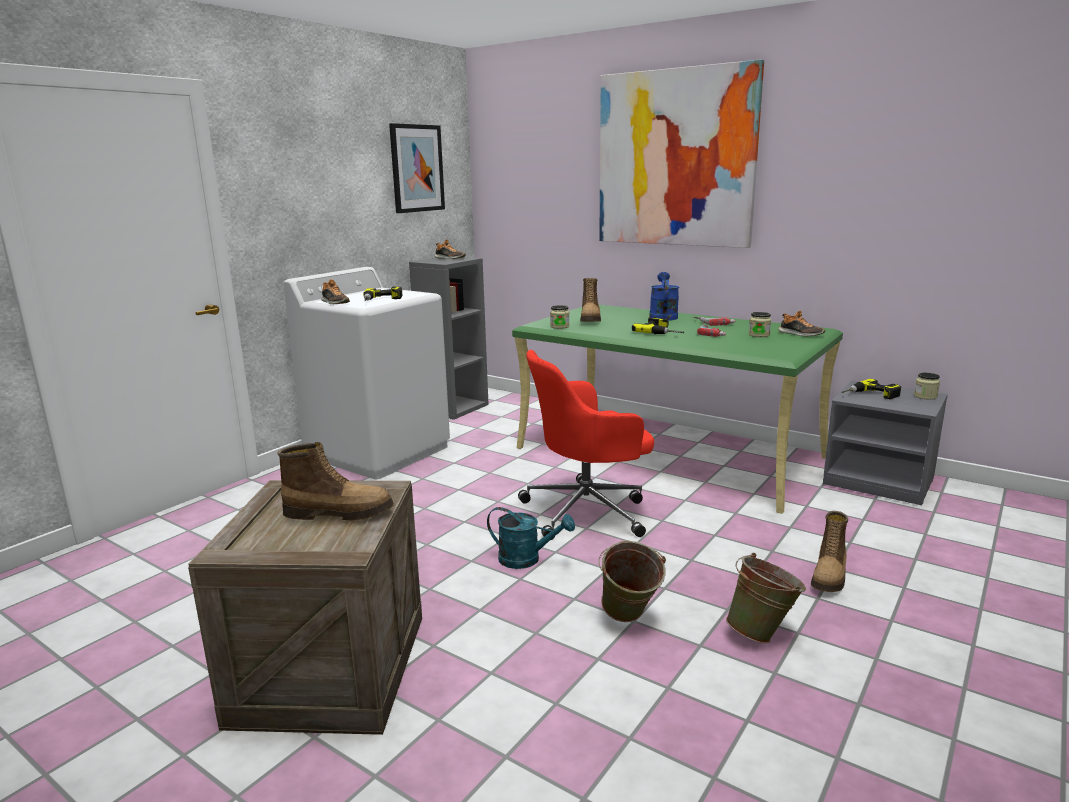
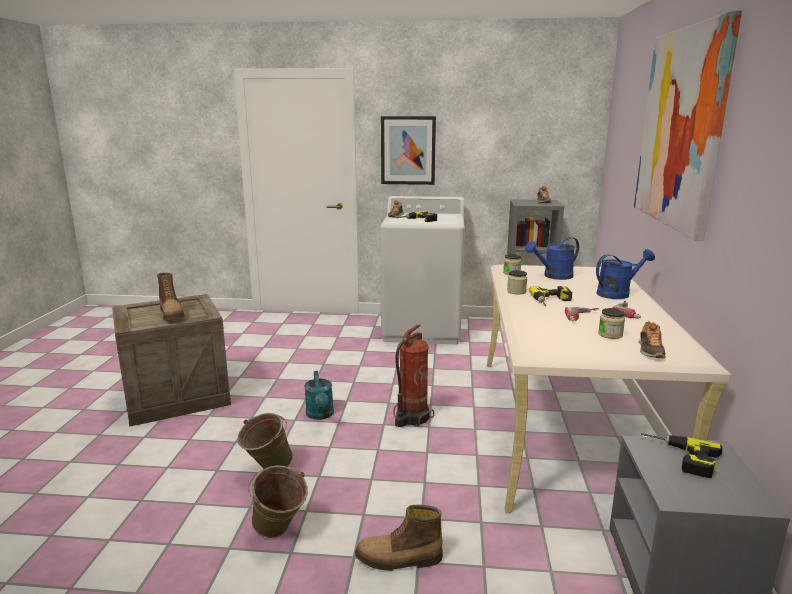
camera: 60 degrees right, 0 degrees up
(417, 168) = (535, 125): picture -> picture (408, 150)
(588, 511) = (411, 418): red office chair -> fire extinguisher
(590, 320) = (553, 276): boot -> blue watering can
(669, 452) = (568, 426): green desk -> beige desk
(925, 396) = (742, 499): jar -> jar (516, 291)

